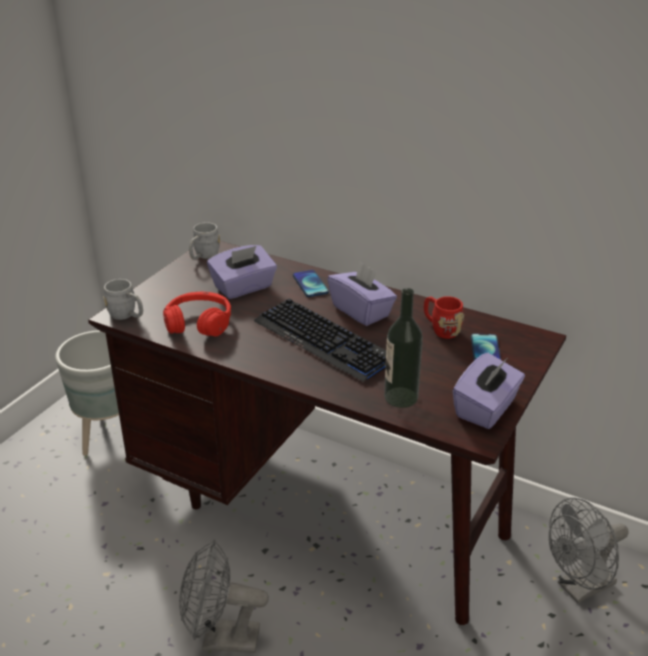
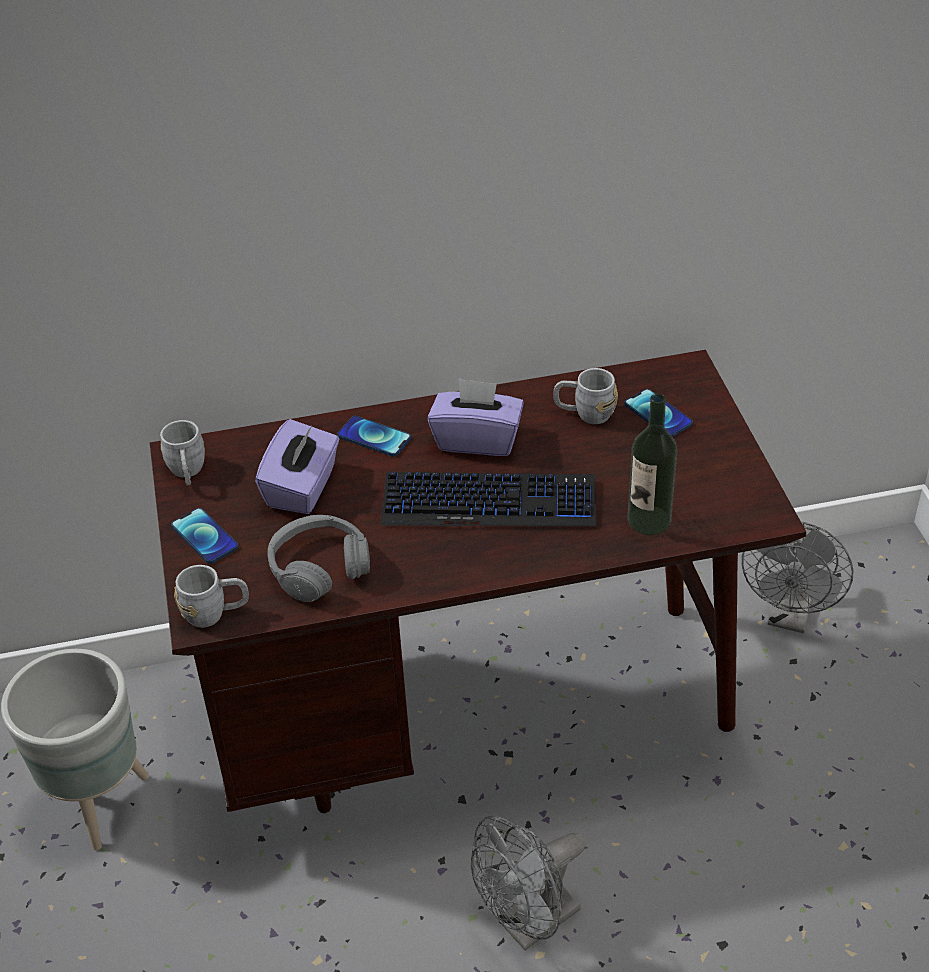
camera: 40 degrees left, 10 degrees up
(171, 284) = (204, 537): none -> phone
(199, 323) = (319, 567): red headphones -> grey headphones
(440, 329) = (585, 413): red mug -> grey mug
(486, 409) = (737, 481): purple tissue box -> none

